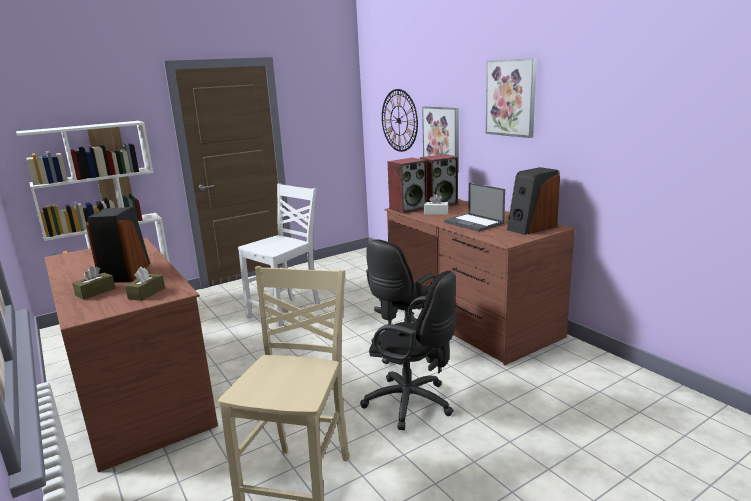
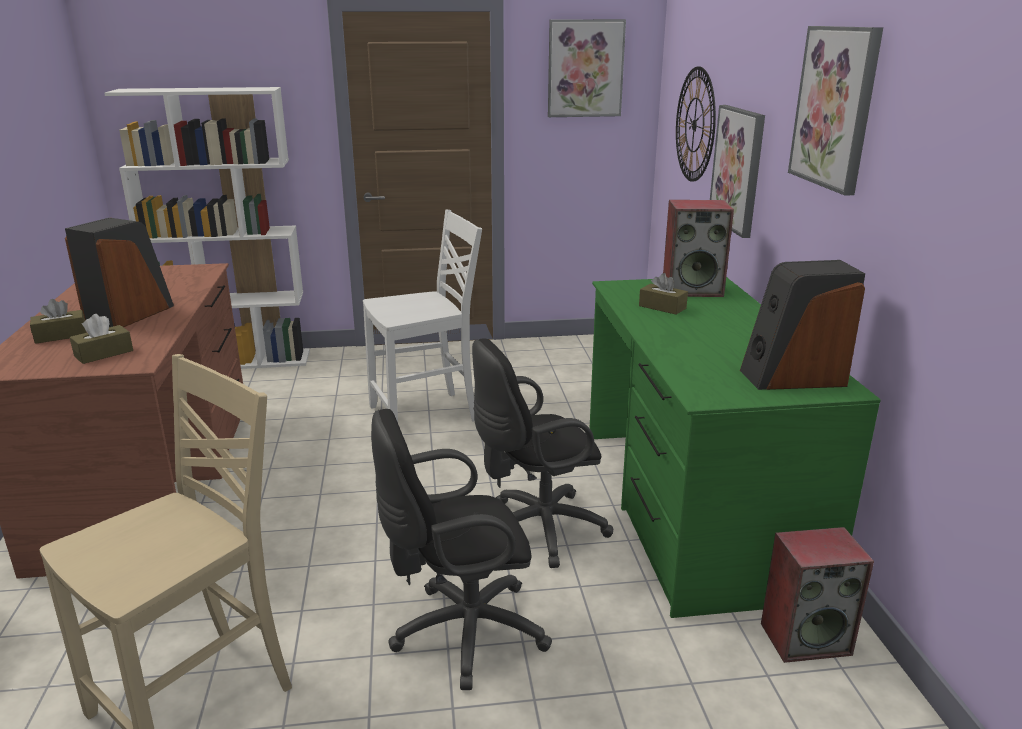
camera: 25 degrees right, 5 degrees up
(321, 96) = (585, 68): none -> picture
(408, 208) = (629, 288): speaker -> speaker (806, 638)
(413, 404) = (461, 633): black office chair -> black office chair turned 105 degrees clockwise
(436, 213) = (662, 307): white tissue box -> brown tissue box
(470, 318) = (692, 507): brown desk -> green desk
(474, 223) = (699, 343): laptop -> none

